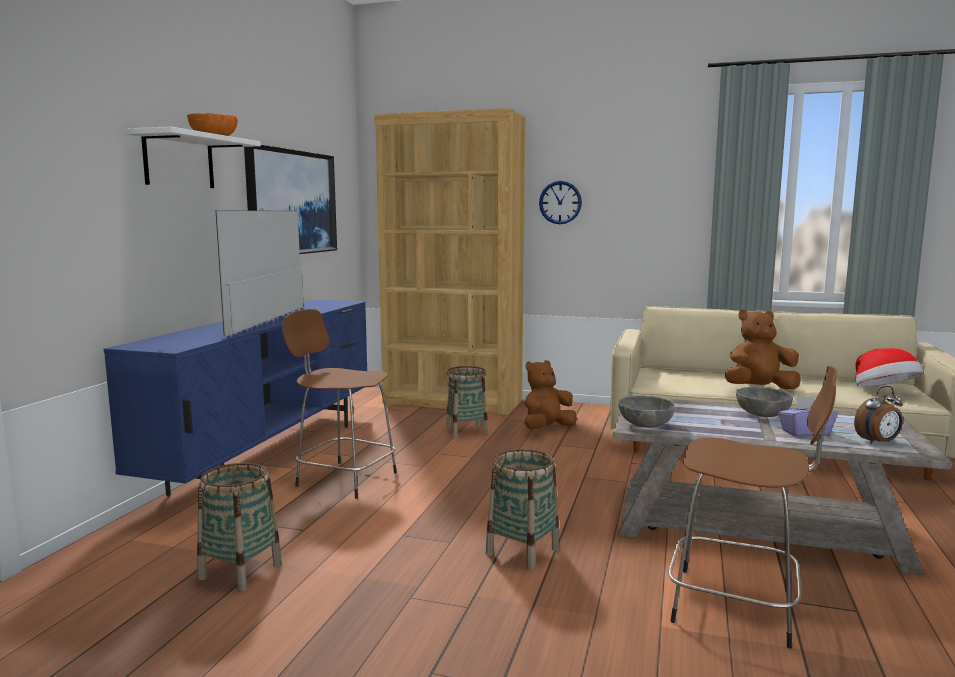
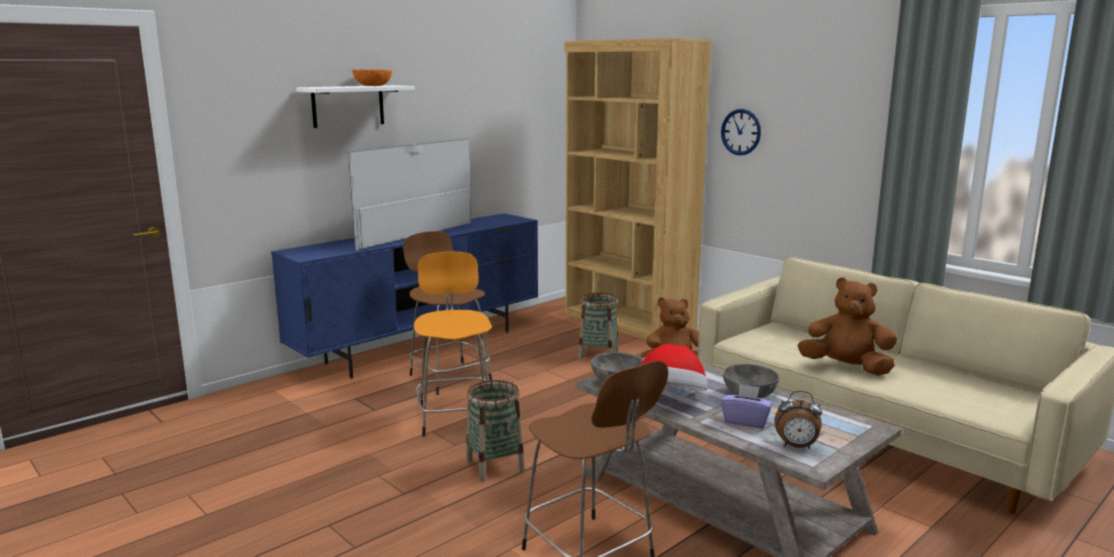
camera: 30 degrees right, 5 degrees up
(240, 571) = (306, 428): basket -> none
(291, 202) = (477, 127): picture -> none
(409, 514) = (455, 416): none -> orange stool
(884, 391) = (997, 399): hat -> hat (671, 399)

